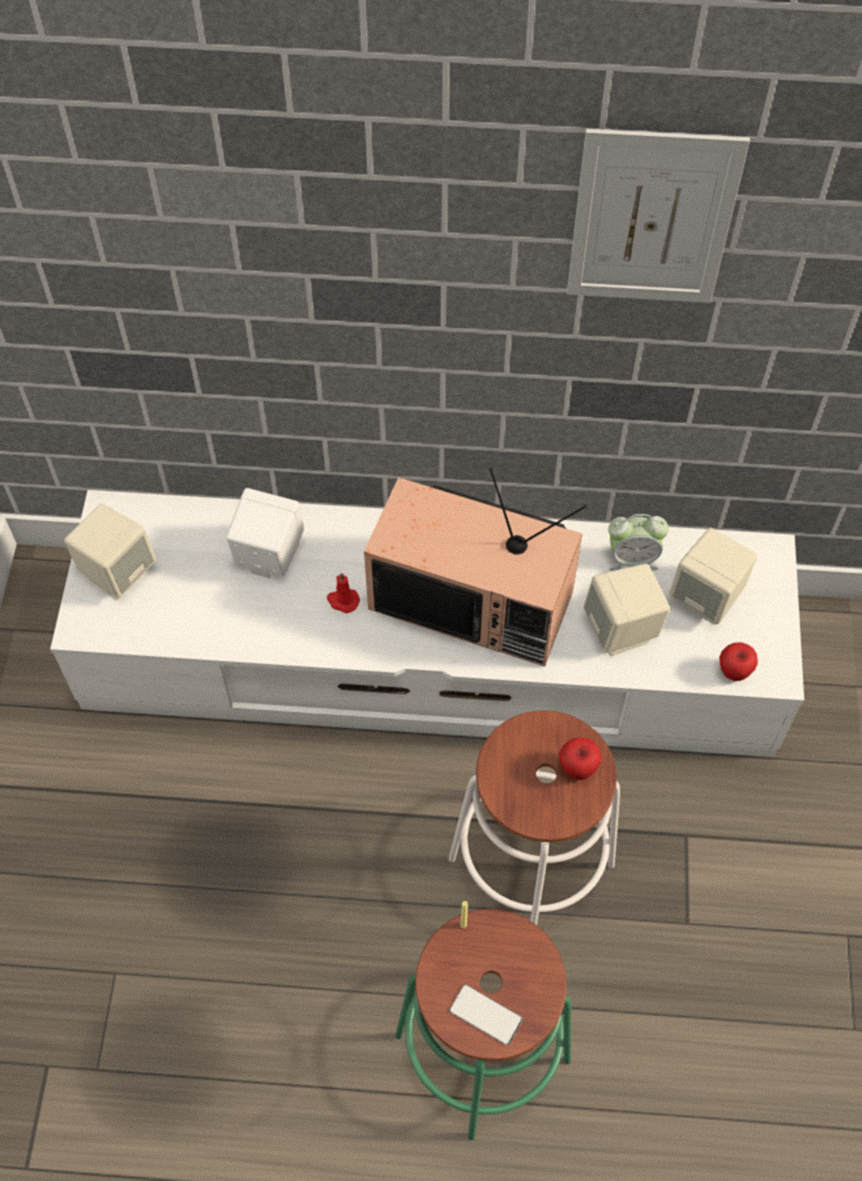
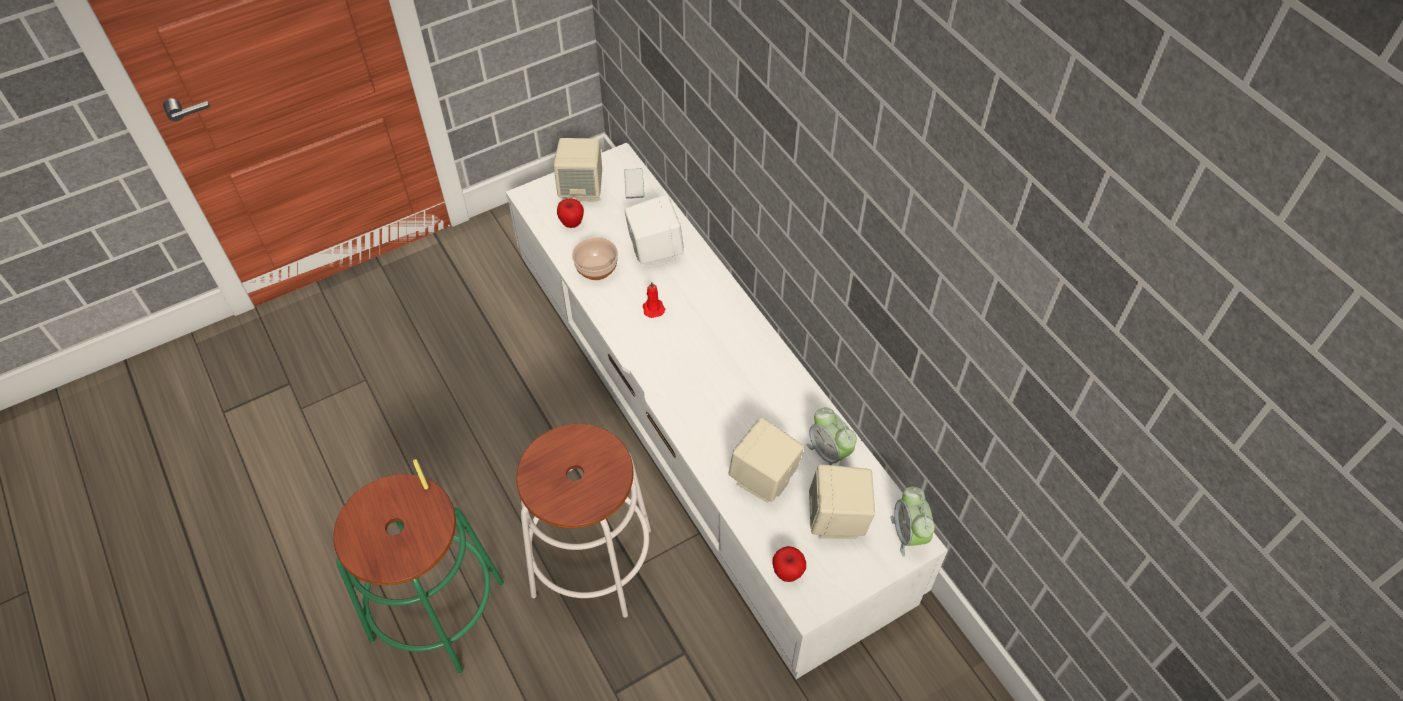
camera: 55 degrees right, 5 degrees down
(245, 621) = (597, 268): none -> bowl
(475, 599) = (715, 378): television -> none
(485, 1015) = (368, 536): phone -> phone (634, 184)
(577, 769) = (591, 489): apple -> apple (572, 223)
(652, 219) = (905, 154): picture -> none
(759, 552) = (908, 534): none -> alarm clock

